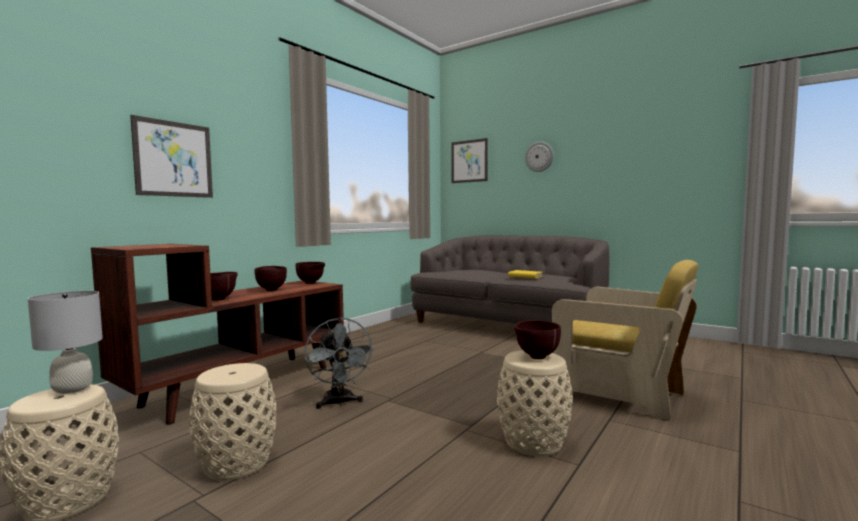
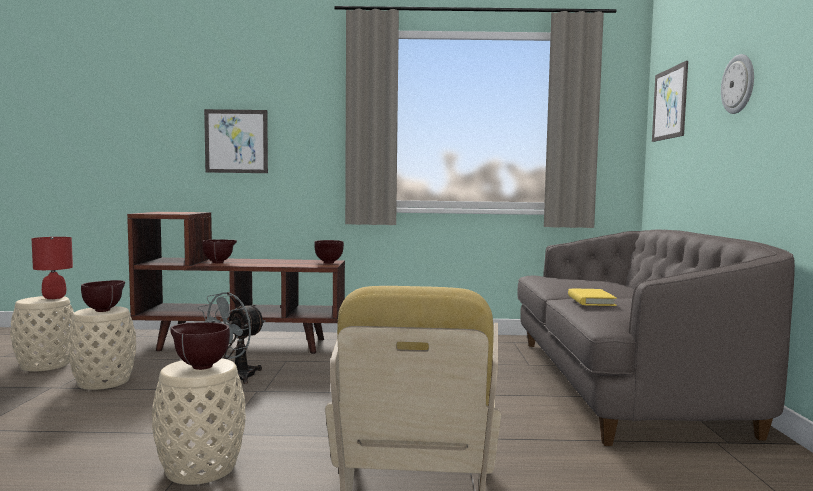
camera: 55 degrees right, 0 degrees up
(74, 389) = (55, 298): grey table lamp -> red table lamp
(271, 290) = (277, 262): brown bowl -> brown bowl (104, 310)

